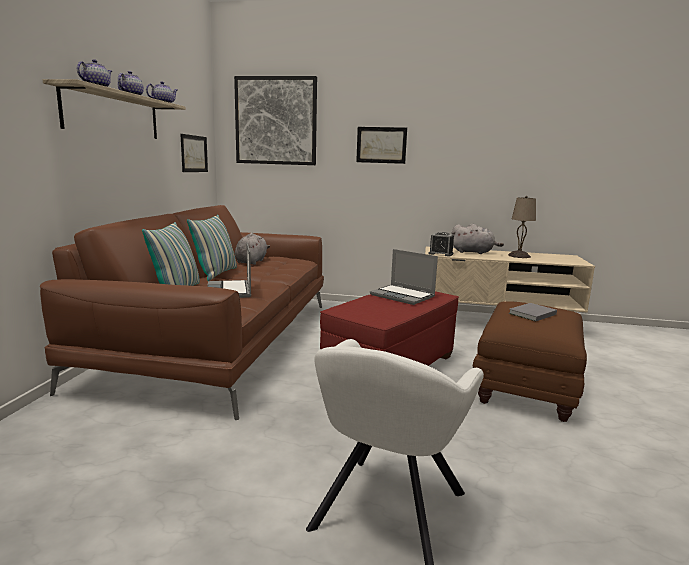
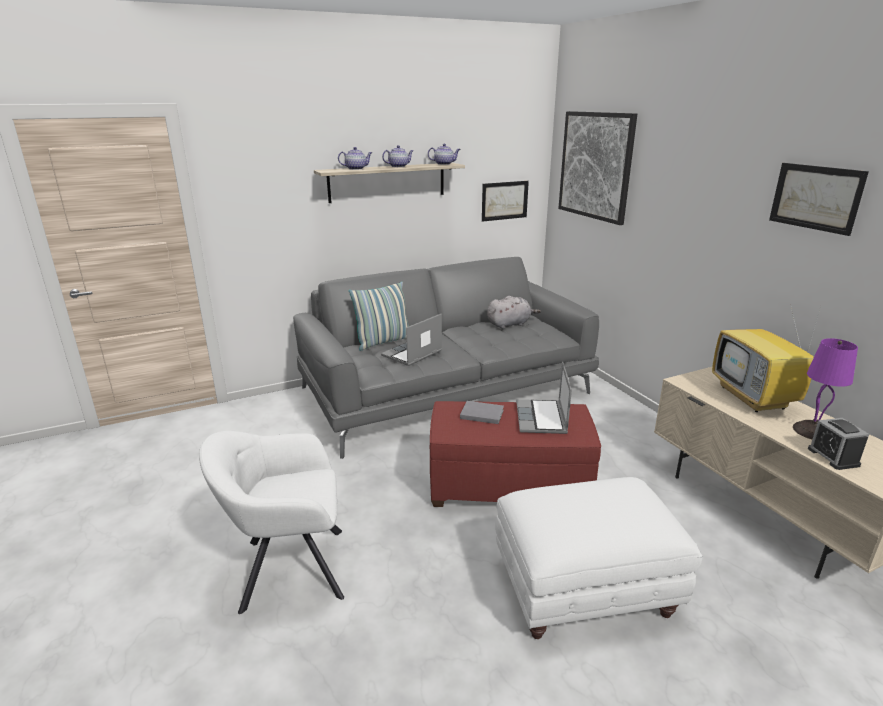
camera: 55 degrees right, 10 degrees up
(216, 274) = (450, 331): pillow -> none
(222, 339) = (447, 390): brown sofa -> grey sofa
(381, 145) = (691, 211): picture -> picture (815, 197)
(440, 254) = (692, 384): alarm clock -> alarm clock (833, 457)
(473, 252) = (755, 398): grey plush toy -> television
(519, 256) = (814, 431): beige table lamp -> purple table lamp
(526, 388) = (585, 588): brown ottoman -> white ottoman
(531, 314) = (583, 504): grey book -> grey book (481, 413)

